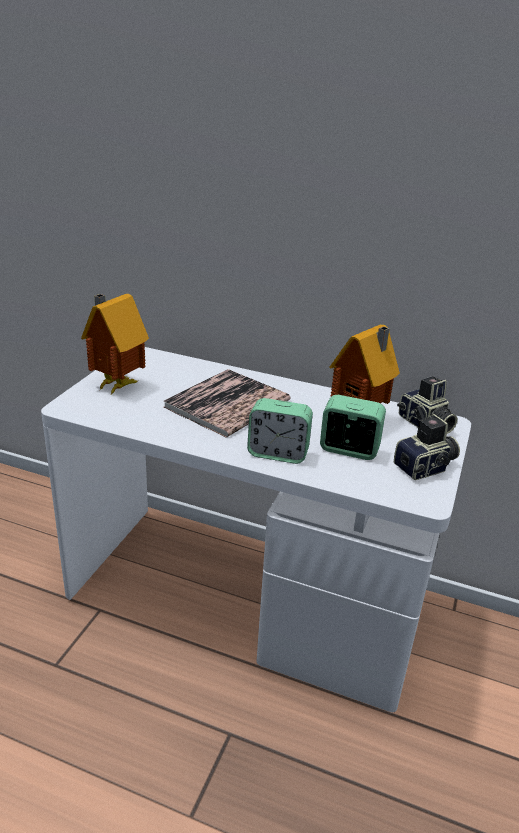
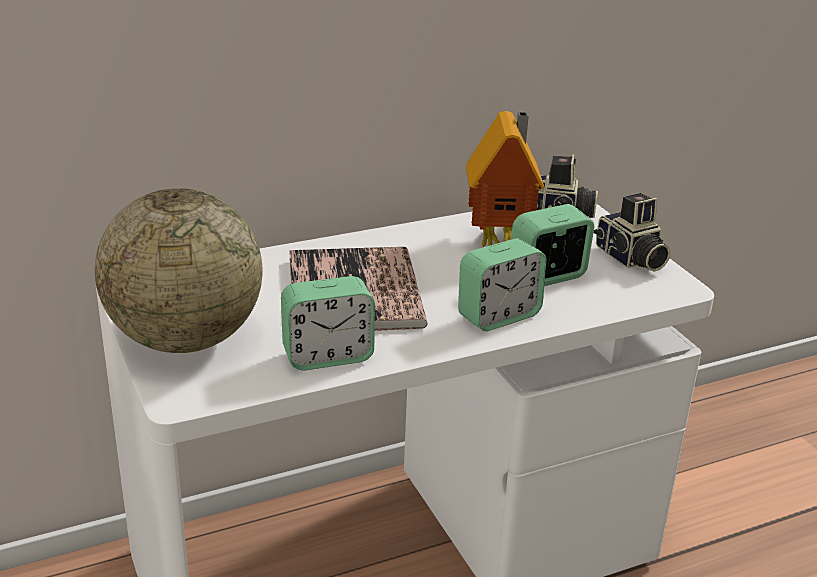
camera: 45 degrees left, 0 degrees up
(115, 385) = (185, 339): toy house -> globe
(157, 424) = (327, 356): none -> alarm clock
(426, 468) = (629, 258): camera -> camera turned 135 degrees clockwise

